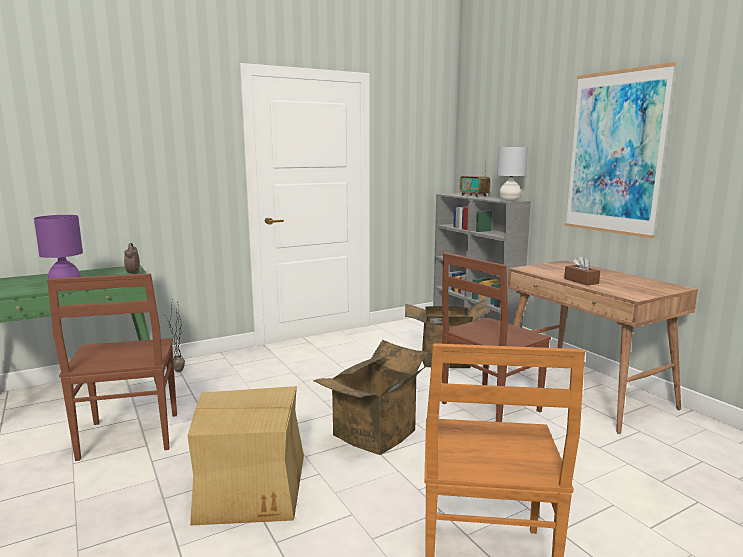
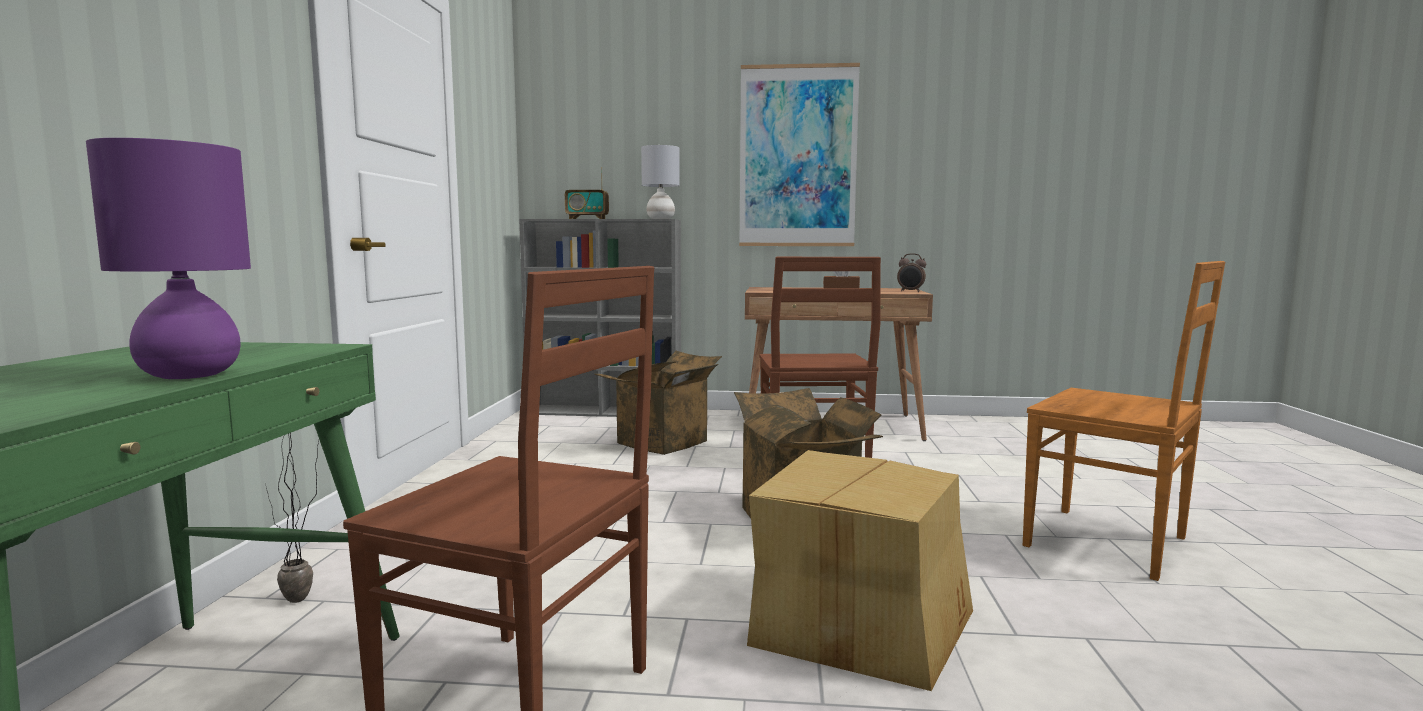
camera: 55 degrees left, 5 degrees down
(132, 274) = (258, 346): alarm clock -> alarm clock (910, 291)

